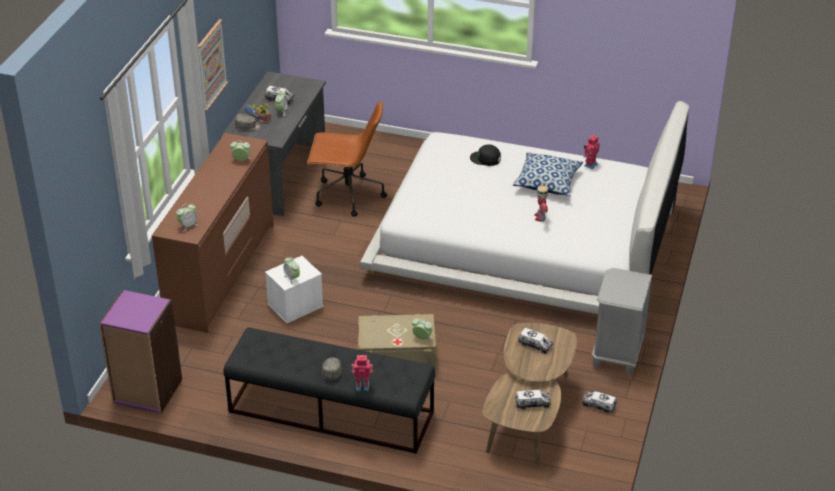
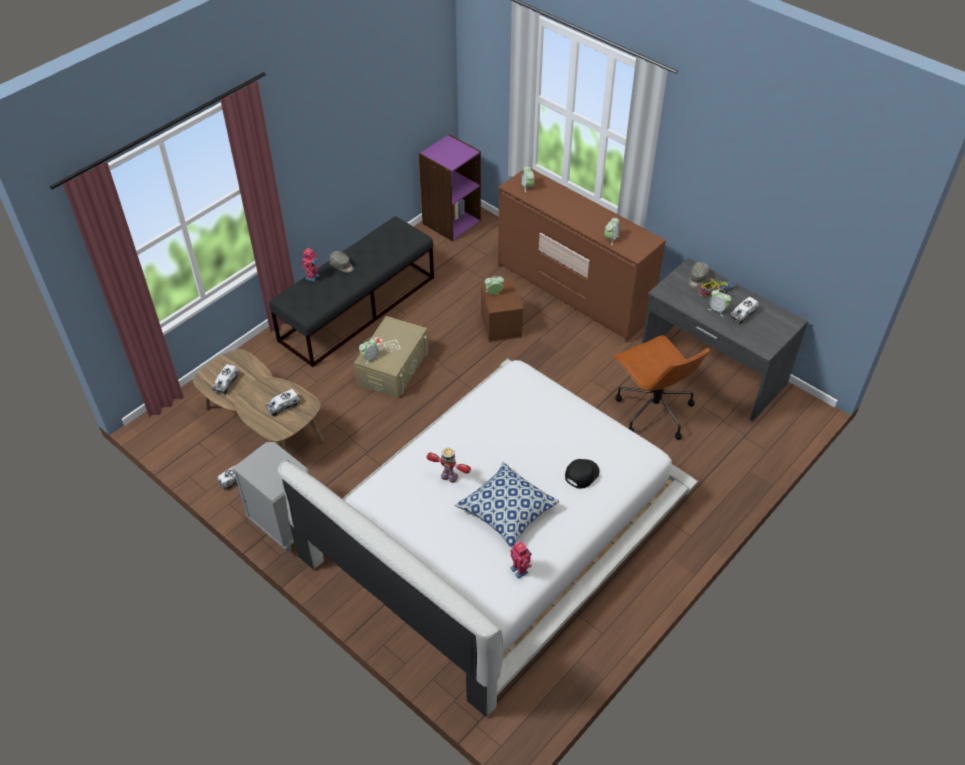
camera: 115 degrees right, 10 degrees up
(211, 64) = (707, 189): picture -> none
(295, 306) = (500, 325): white storage box -> brown storage box
(347, 195) = (653, 411): brown office chair -> brown office chair turned 60 degrees counterclockwise

